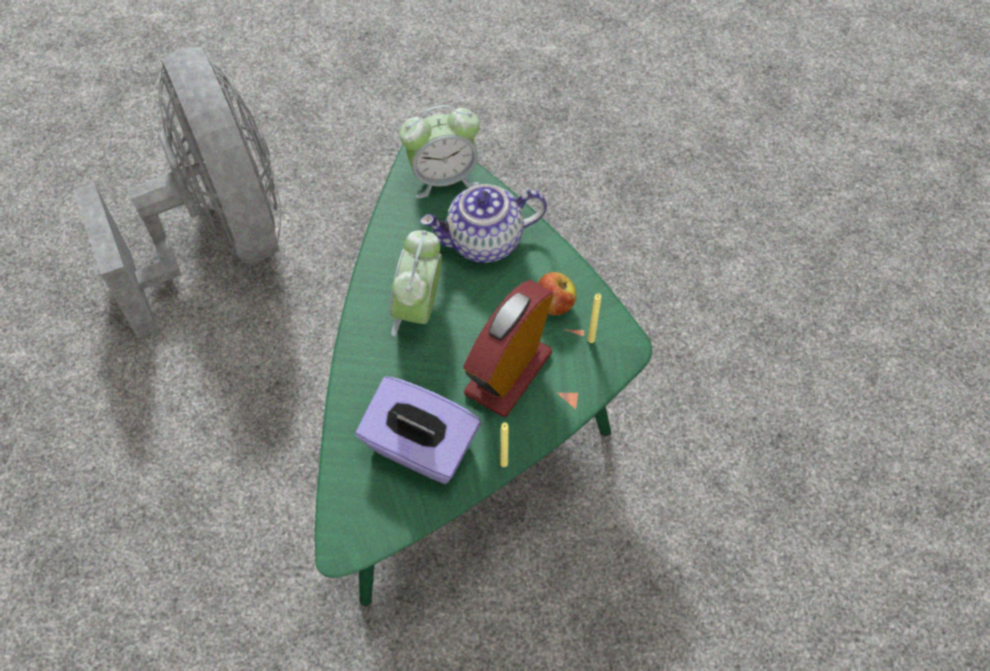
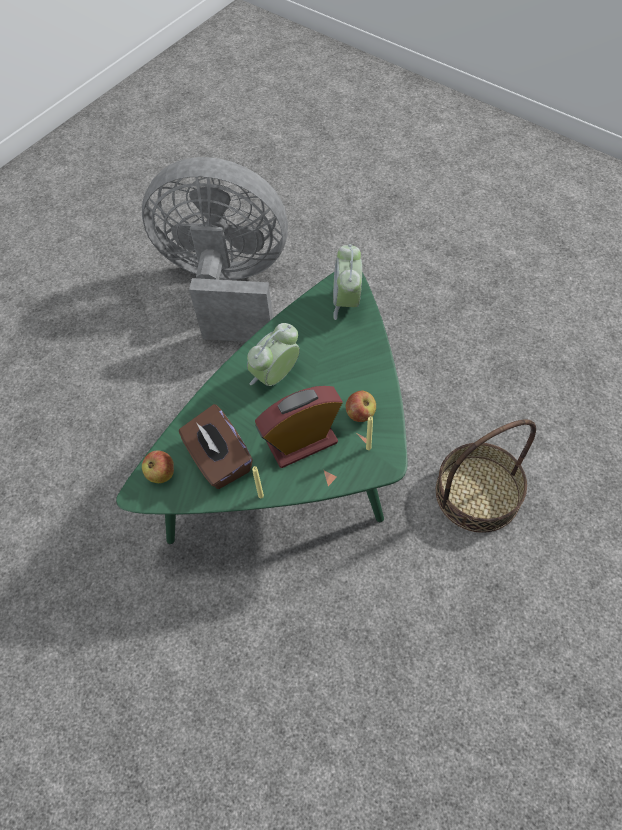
camera: 35 degrees right, 0 degrees up
(220, 239) = (227, 286): grey fan -> grey fan turned 90 degrees counterclockwise
(356, 505) = (161, 474): none -> apple
(420, 448) = (219, 460): purple tissue box -> brown tissue box
(443, 178) = (347, 301): alarm clock -> alarm clock turned 75 degrees clockwise
(484, 242) = (344, 353): teapot -> none
(693, 344) = (478, 493): none -> basket

